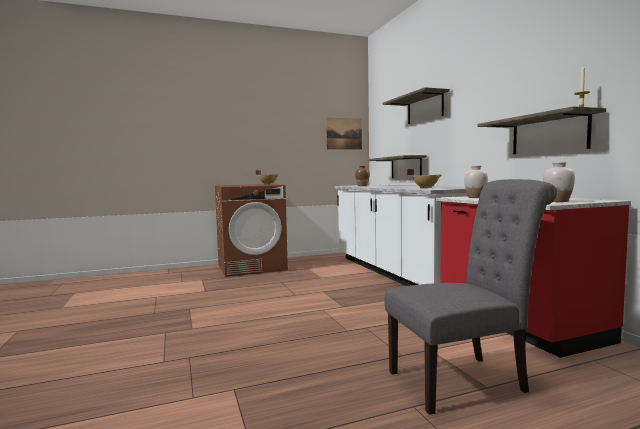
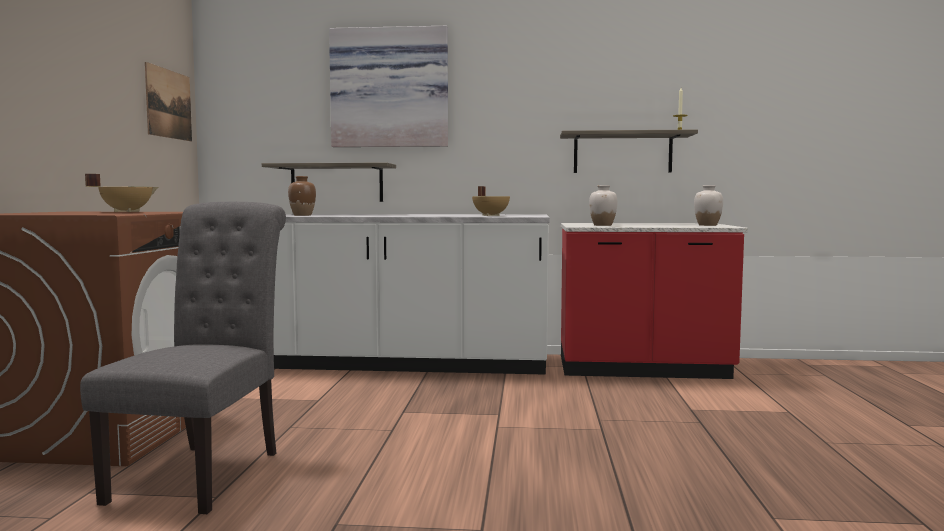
camera: 65 degrees left, 0 degrees up
(425, 108) = (390, 88): shelf -> picture
(464, 381) = (773, 415): grey chair -> grey chair (204, 472)

